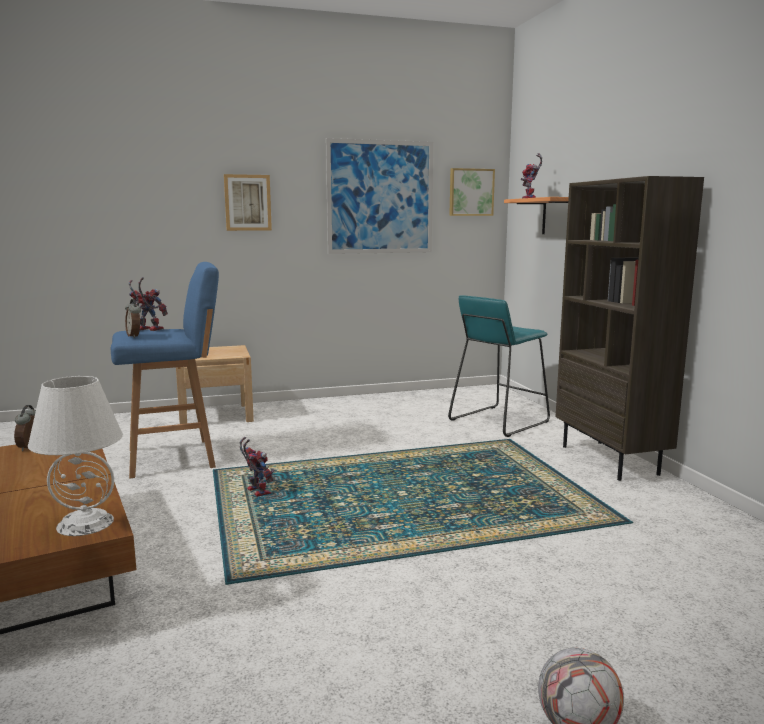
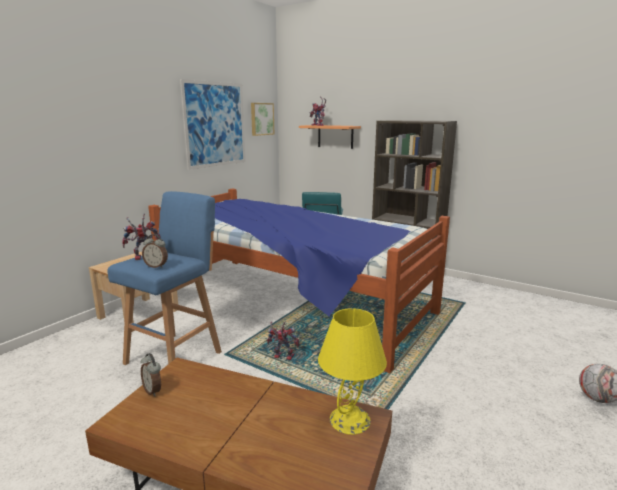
camera: 40 degrees left, 5 degrees up
(84, 524) = (350, 420): white table lamp -> yellow table lamp
(247, 202) = (130, 133): picture -> none
(373, 447) = (291, 303): none -> bed

